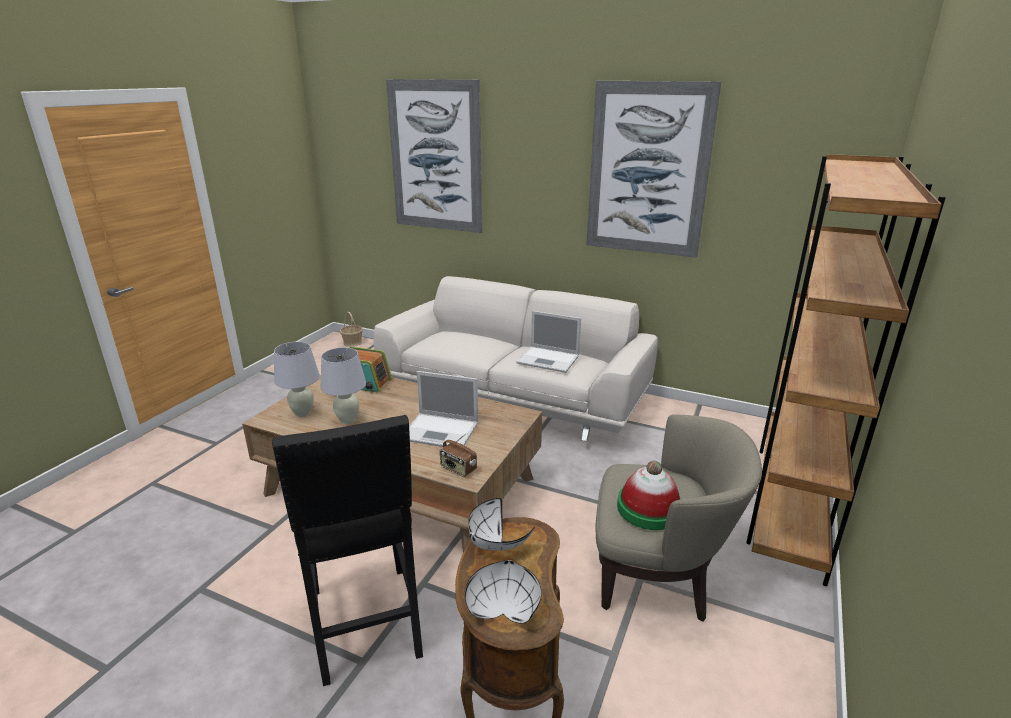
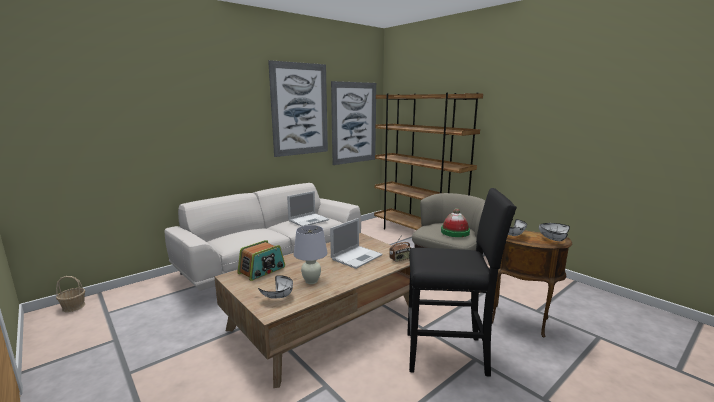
camera: 65 degrees left, 10 degrees down
(302, 412) = (279, 296): white table lamp -> white bowl
(435, 157) = (152, 112): picture -> picture (354, 123)

